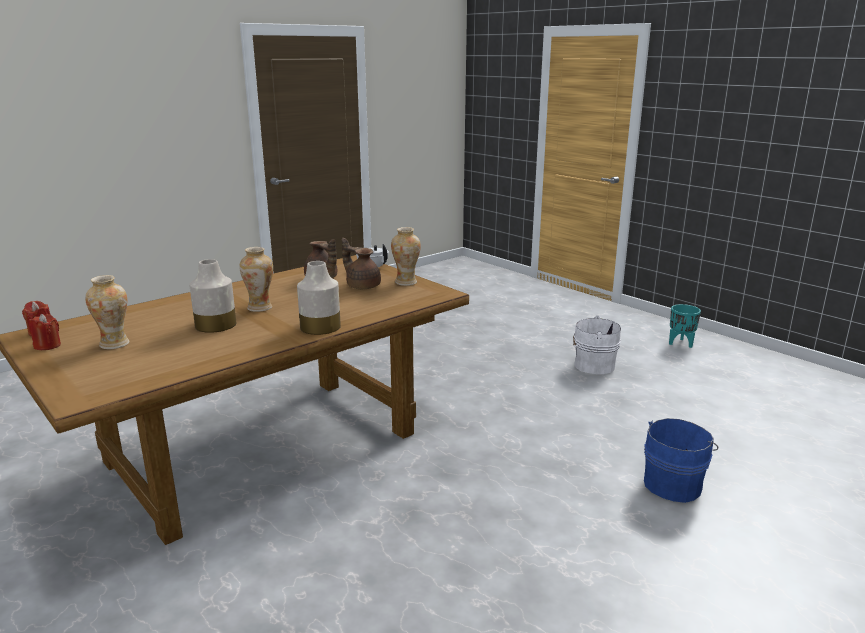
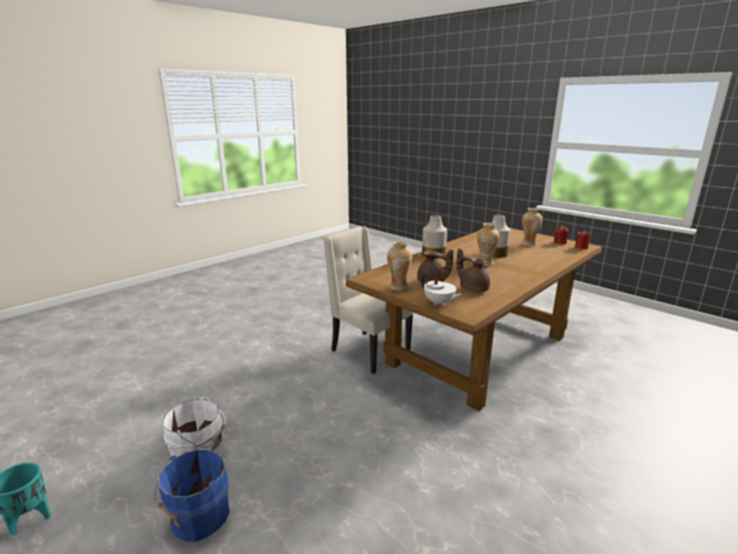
camera: 175 degrees right, 0 degrees up
(434, 453) = (368, 351): none -> beige chair
(674, 484) = (229, 341): blue bucket -> blue bucket (197, 518)

